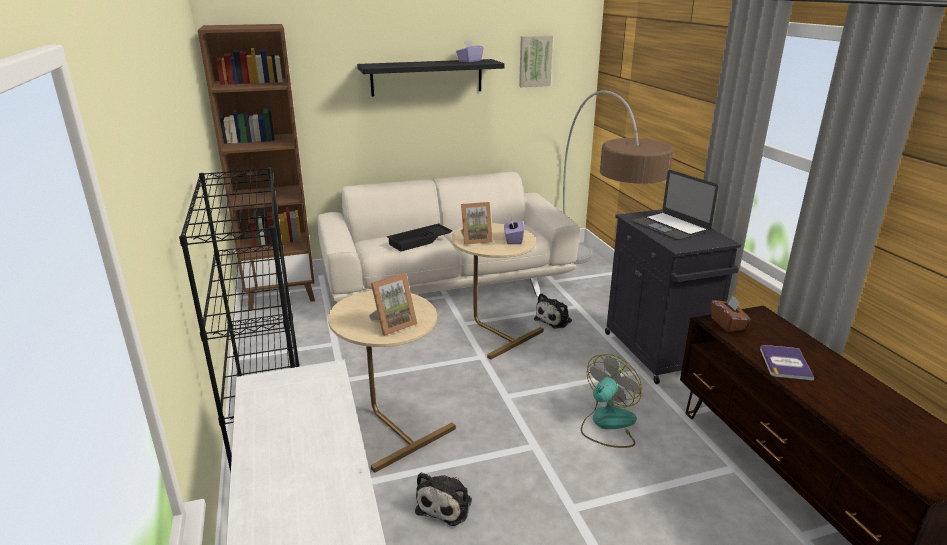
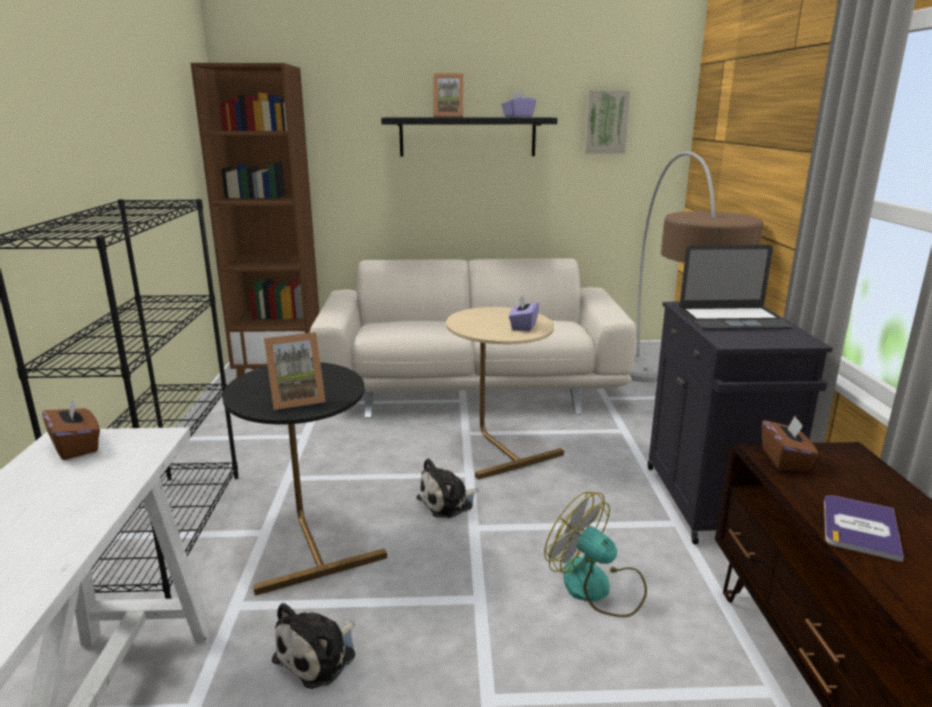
camera: 15 degrees right, 5 degrees down
(274, 387) = (76, 446): none -> brown tissue box
(391, 427) = (310, 542): beige side table -> black side table
(420, 241) = (430, 327): black tray -> none
(475, 239) = (476, 322): picture frame -> picture frame (448, 117)
(554, 319) = (586, 443): plush toy -> plush toy (448, 502)
(607, 424) = (597, 588): fan -> fan turned 105 degrees counterclockwise
(670, 226) = (733, 319): laptop -> laptop turned 75 degrees counterclockwise

